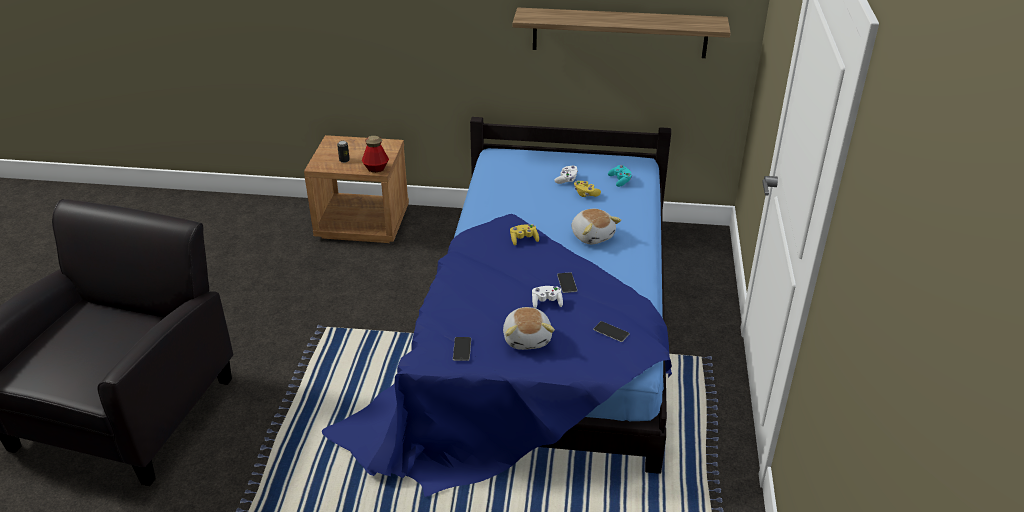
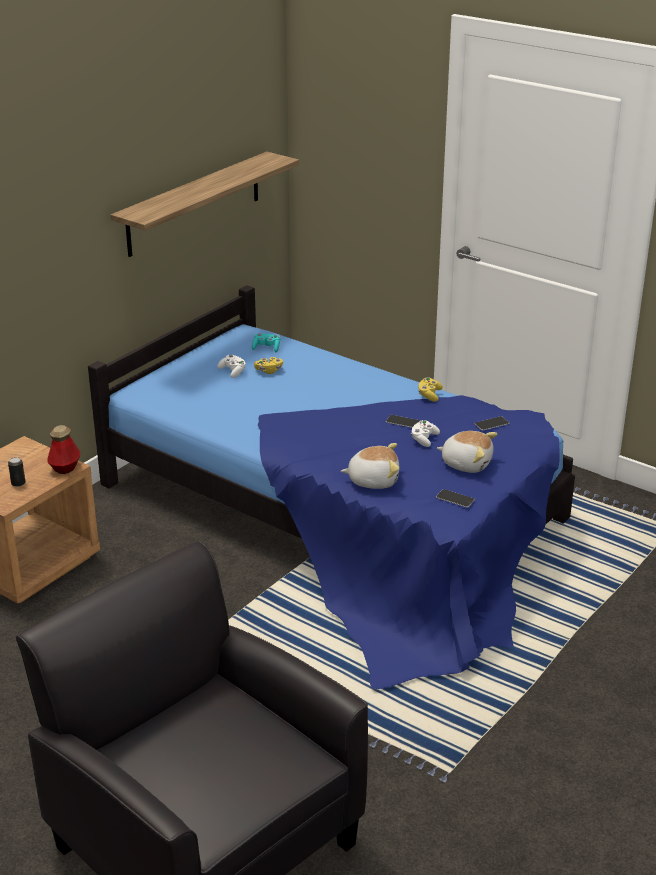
camera: 60 degrees left, 5 degrees down
(523, 239) = (312, 422): yellow game controller -> yellow game controller (429, 395)
(592, 235) = (340, 389): plush toy -> plush toy (373, 480)

